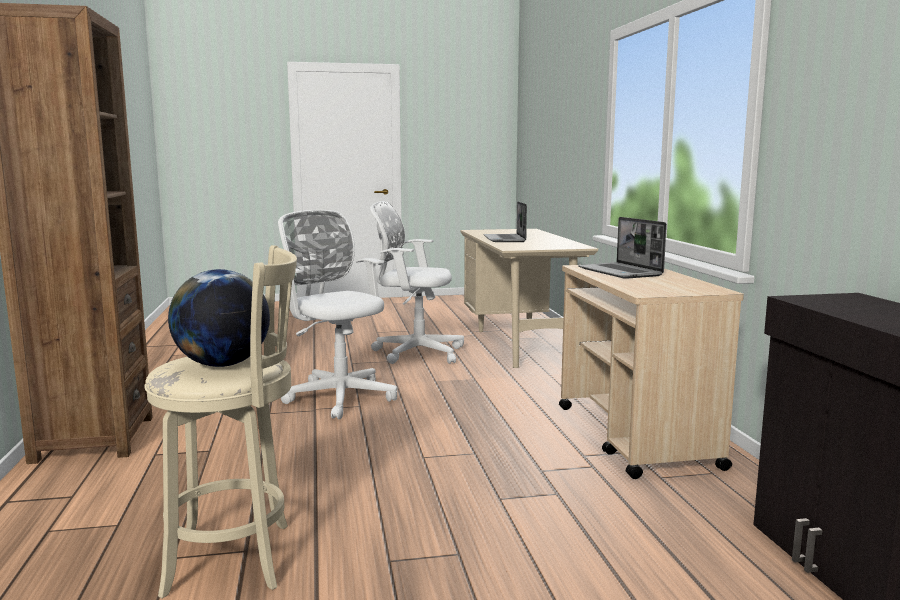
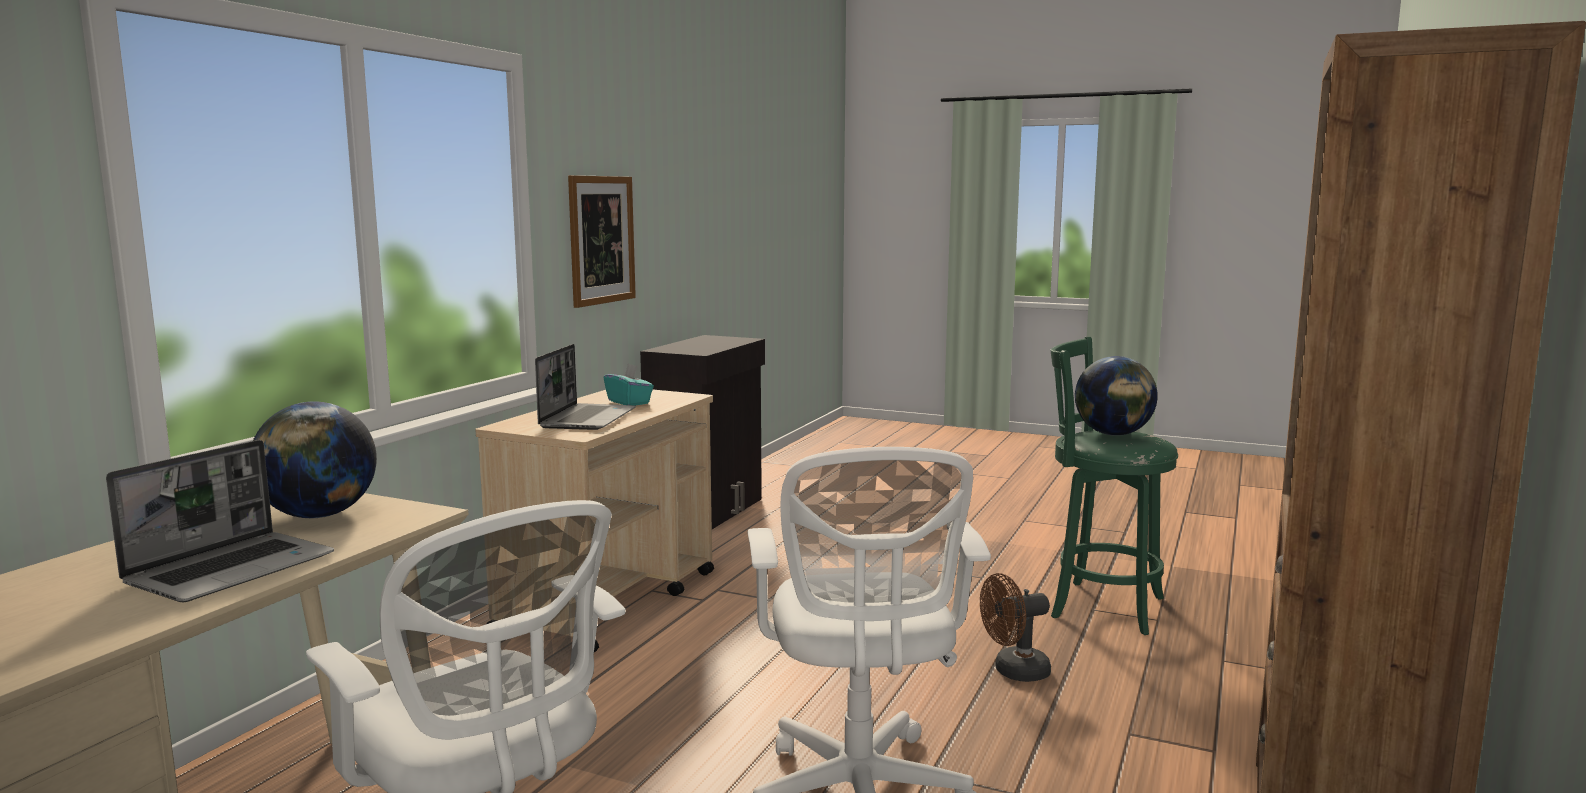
camera: 145 degrees left, 0 degrees up
(237, 558) = (1100, 606): beige stool -> green stool
(297, 467) = (1014, 672): none -> brown fan
(541, 245) = (319, 515): none -> globe
(656, 283) = (629, 402): none -> turquoise tissue box
(835, 140) = (601, 240): none -> picture

